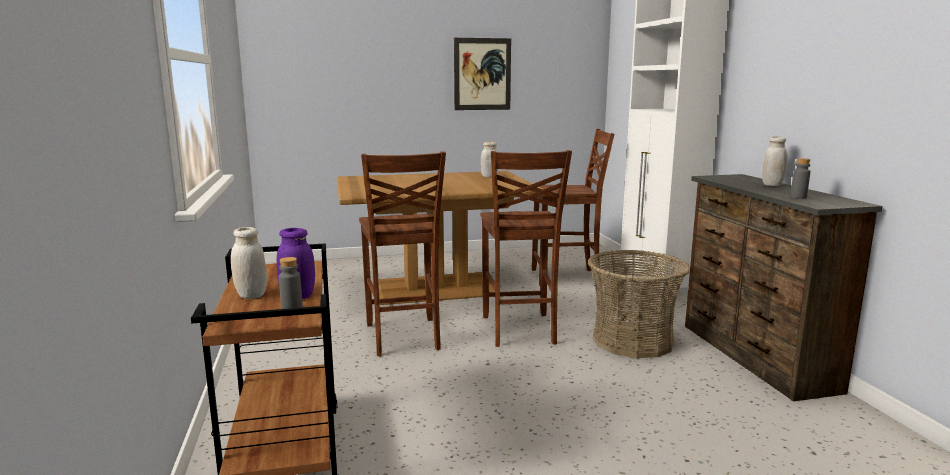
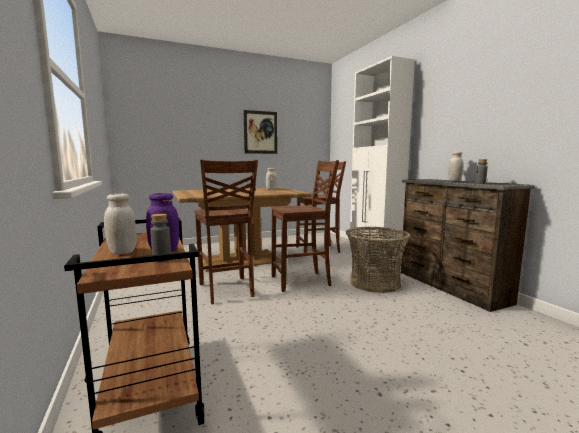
camera: 10 degrees left, 5 degrees down
(519, 330) = (302, 281): brown chair -> brown chair turned 90 degrees counterclockwise

